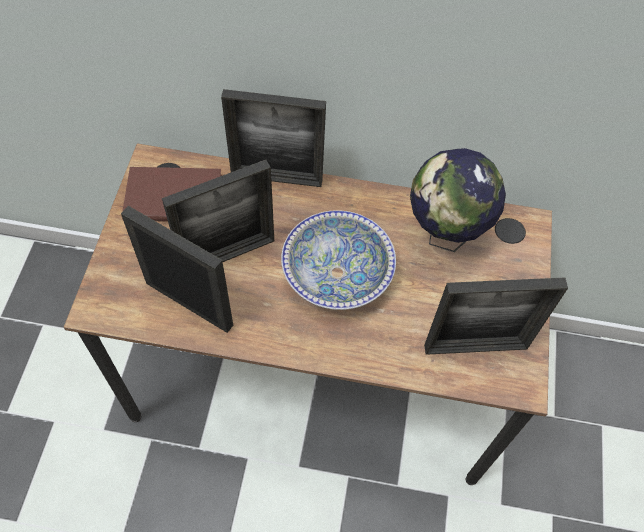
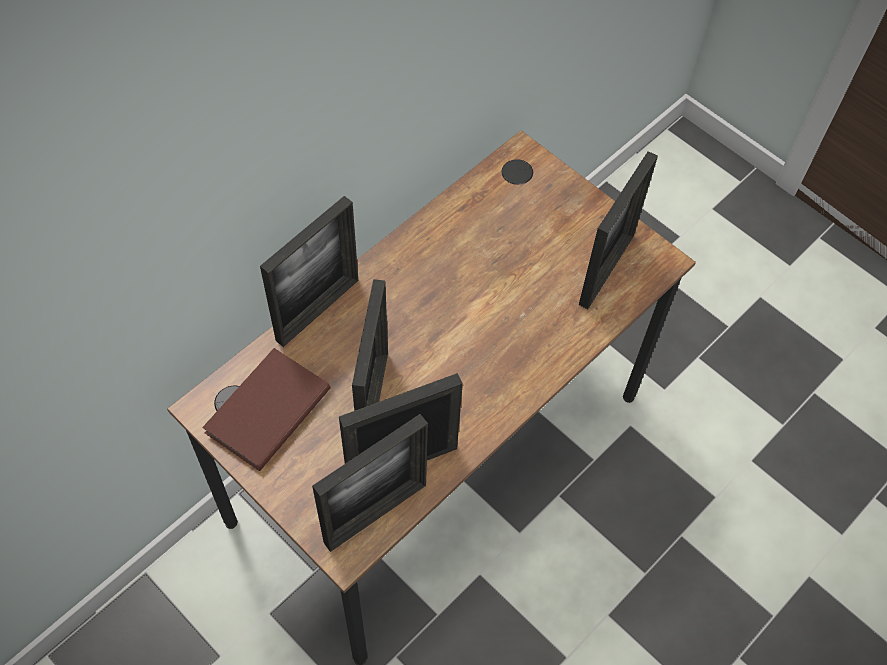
camera: 55 degrees left, 0 degrees up
(137, 310) = (375, 513): none -> picture frame
(337, 273) = (461, 324): bowl -> none
(445, 235) = (485, 220): globe -> none

